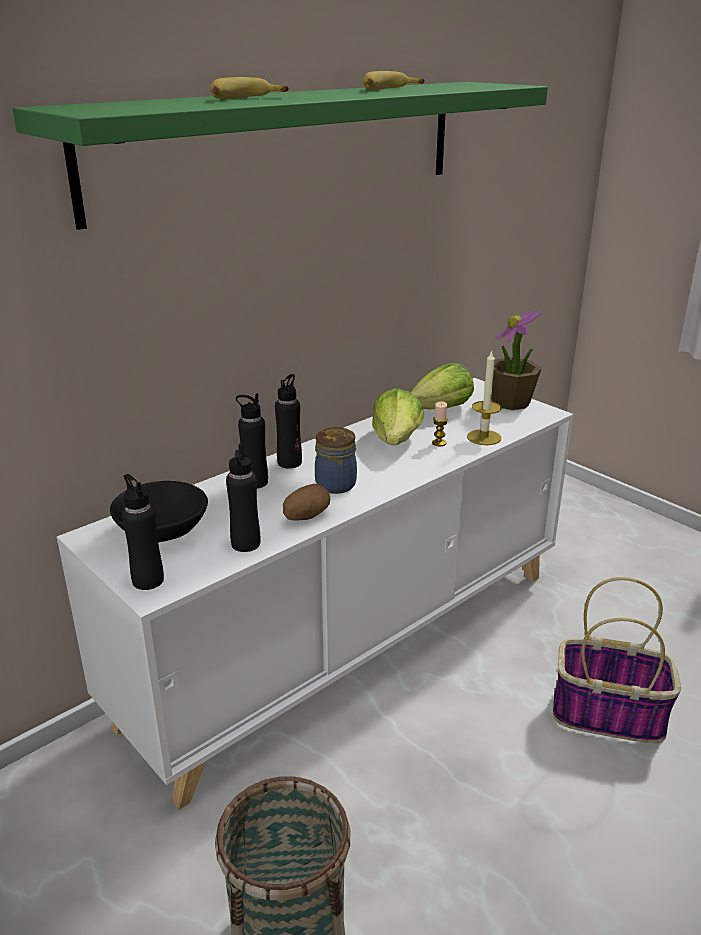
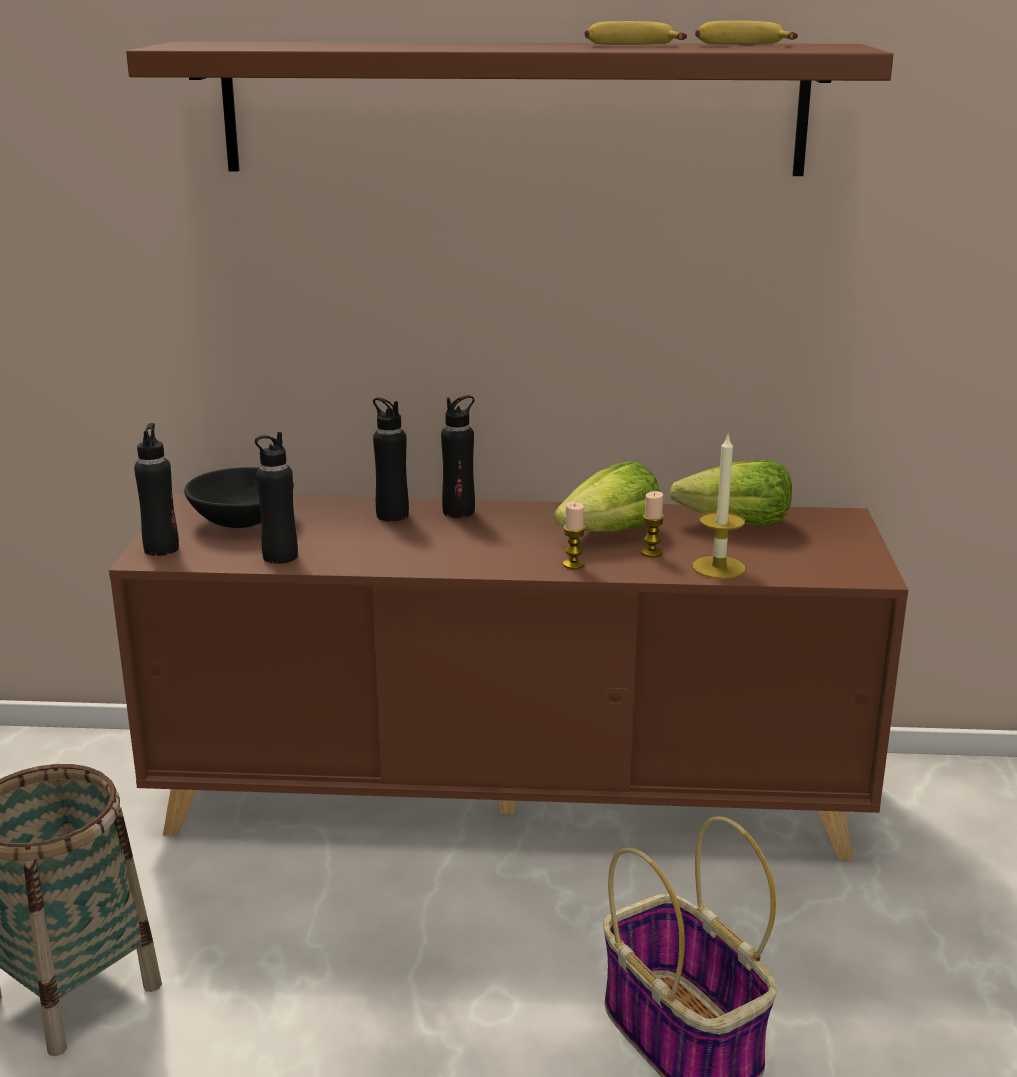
camera: 45 degrees right, 5 degrees down
(244, 98) = (392, 45): banana -> banana (741, 45)
(285, 146) = (512, 109): green shelf -> brown shelf
(306, 516) = (373, 558): potato -> none
(336, 484) = (459, 545): jar -> none
(351, 643) = (510, 798): white cabinet -> brown cabinet
(418, 467) = (573, 564): none -> candle
(511, 402) = (847, 548): potted plant -> none

